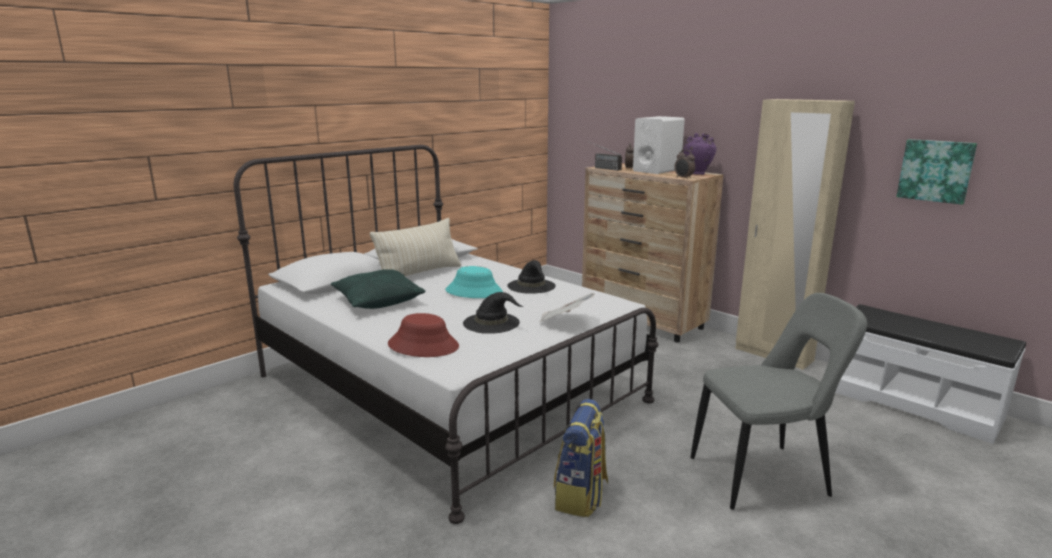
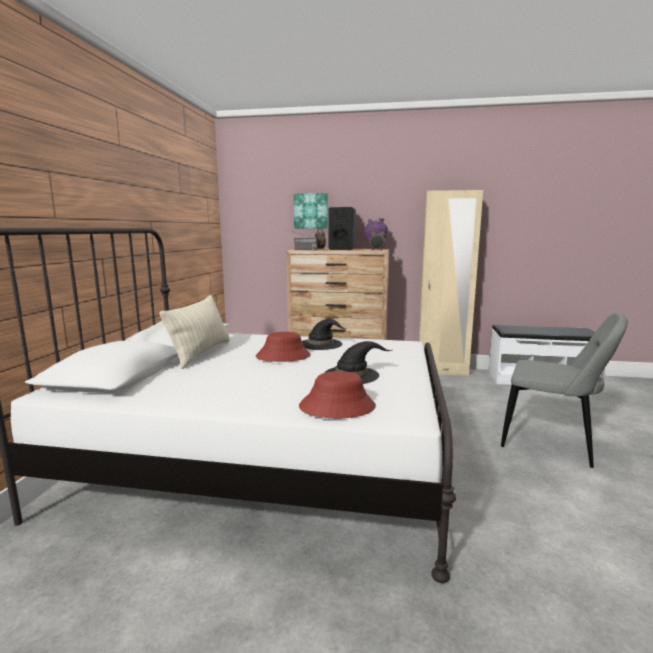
camera: 35 degrees left, 5 degrees down
(377, 301) = (206, 382): green pillow -> none
(474, 291) = (283, 356): turquoise hat -> red hat
(564, 322) = (401, 361): newspaper -> none
(581, 496) = (488, 507): backpack -> none
(657, 170) = (342, 249): white speaker -> black speaker
(764, 476) = (552, 444): grey chair -> grey chair turned 75 degrees clockwise
(936, 171) = (529, 233): picture -> picture (311, 211)

